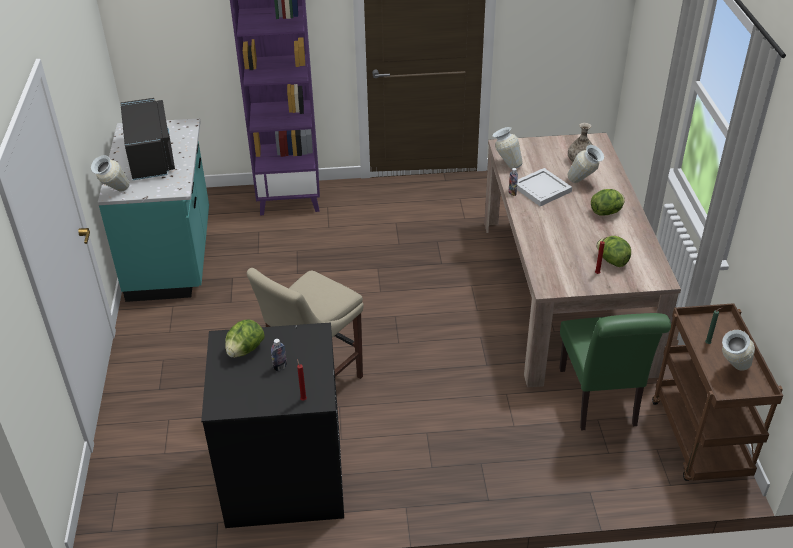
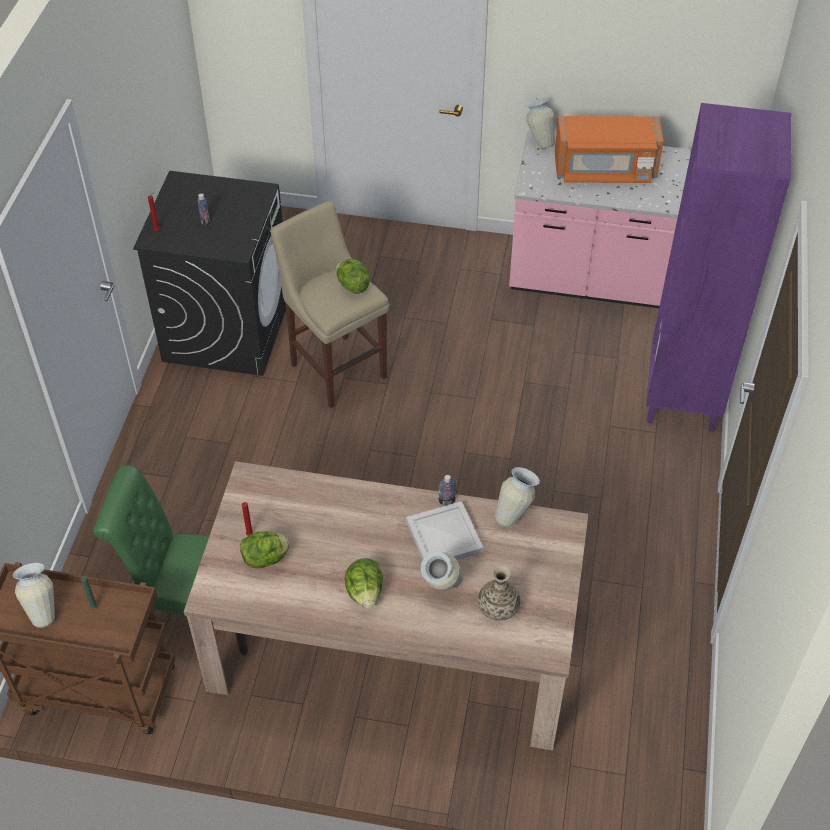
camera: 105 degrees right, 10 degrees up
(150, 157) = (604, 170): black microwave -> orange microwave
(172, 256) = (588, 279): turquoise counter -> pink counter
(245, 350) = (239, 203): lettuce -> lettuce (352, 285)

